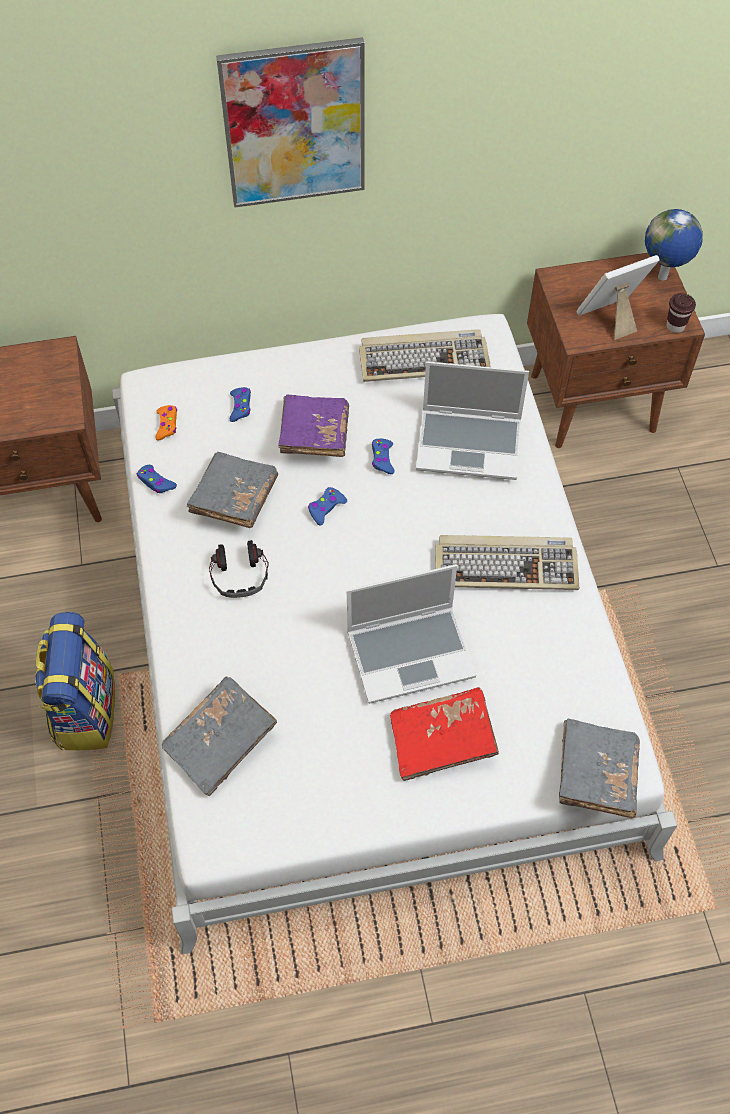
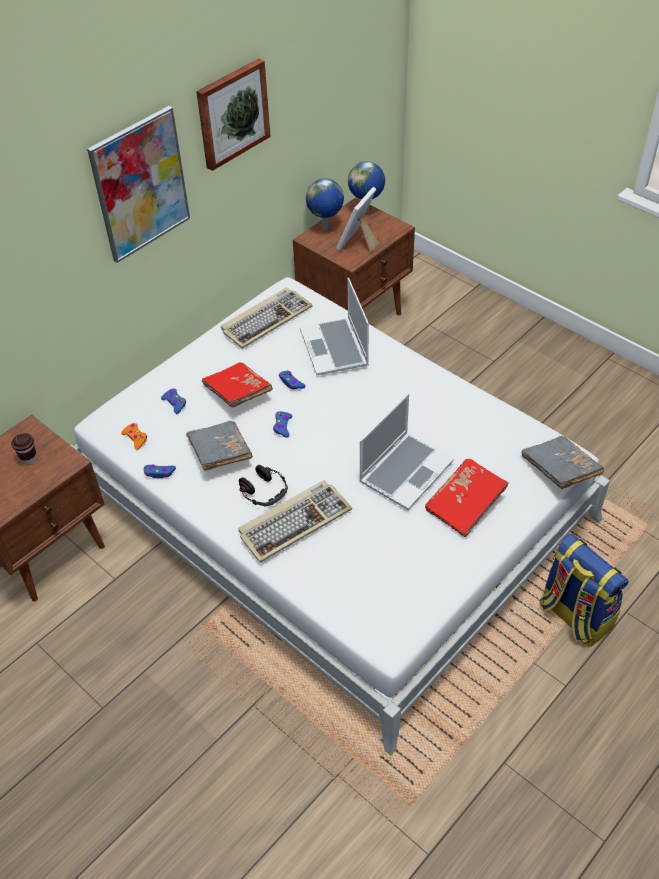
camera: 35 degrees left, 10 degrees down
(84, 710) = (196, 661): backpack -> backpack (574, 616)
(220, 742) = (340, 586): grey book -> none
(314, 435) = (237, 393): purple book -> red book
(470, 444) = (335, 348): laptop -> laptop turned 105 degrees clockwise
(472, 77) = (232, 113): none -> picture
(506, 565) = (413, 397): keyboard -> keyboard (294, 522)
(589, 276) = (326, 229): none -> globe
(675, 326) = (396, 230): brown cup -> brown cup (29, 459)

